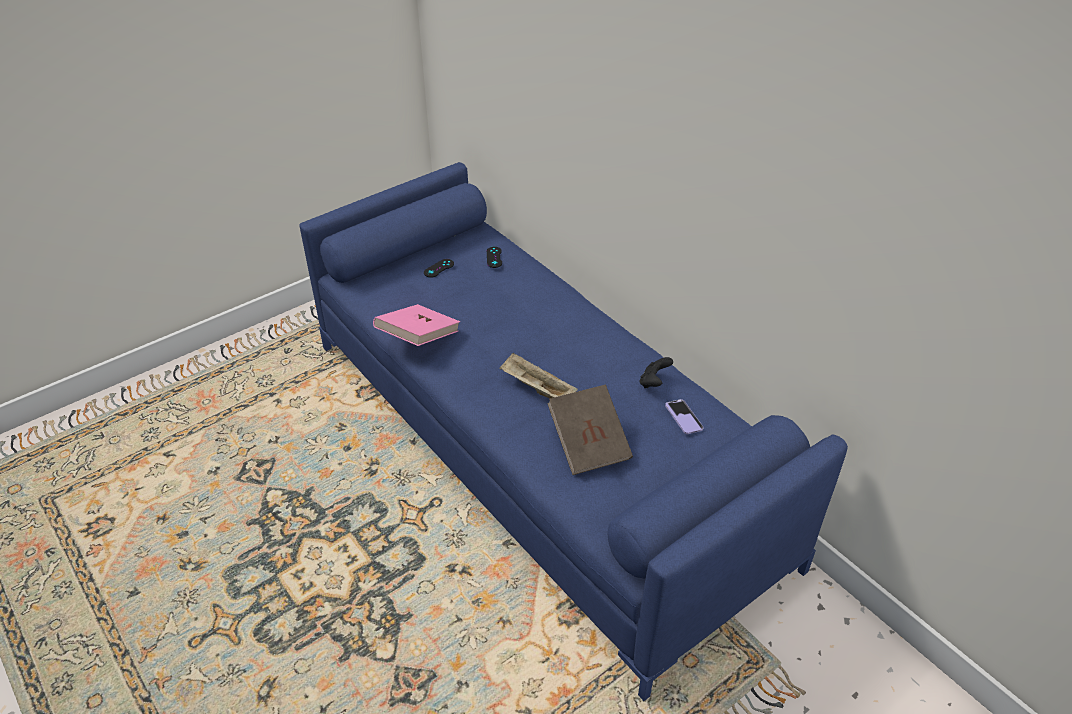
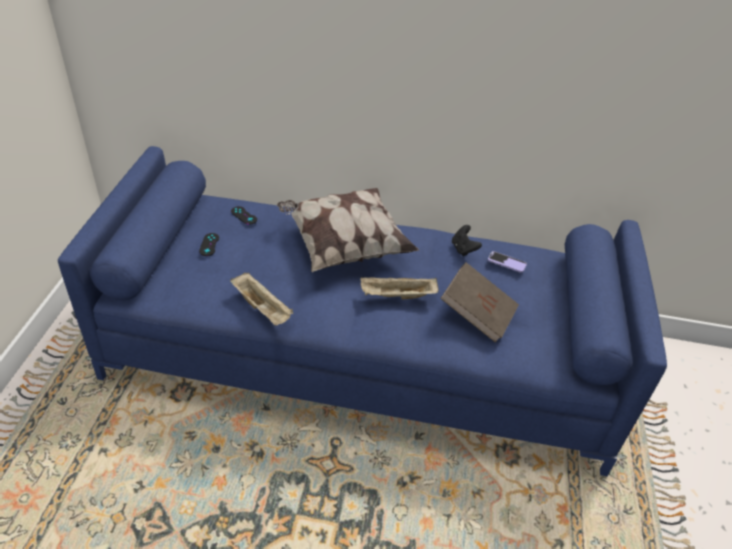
camera: 45 degrees left, 0 degrees up
(418, 338) = (262, 308): pink book -> beige tray
(547, 323) = (344, 246): none -> pillow

